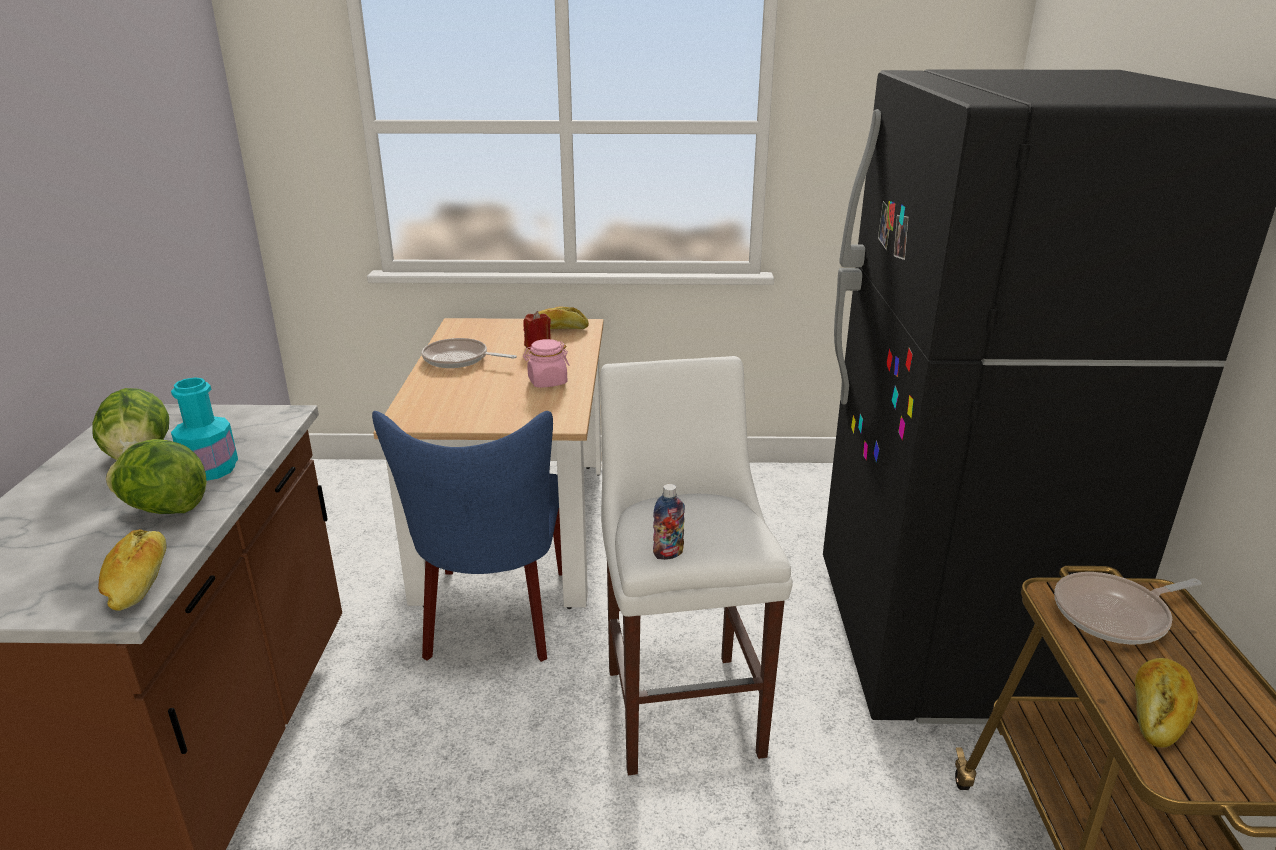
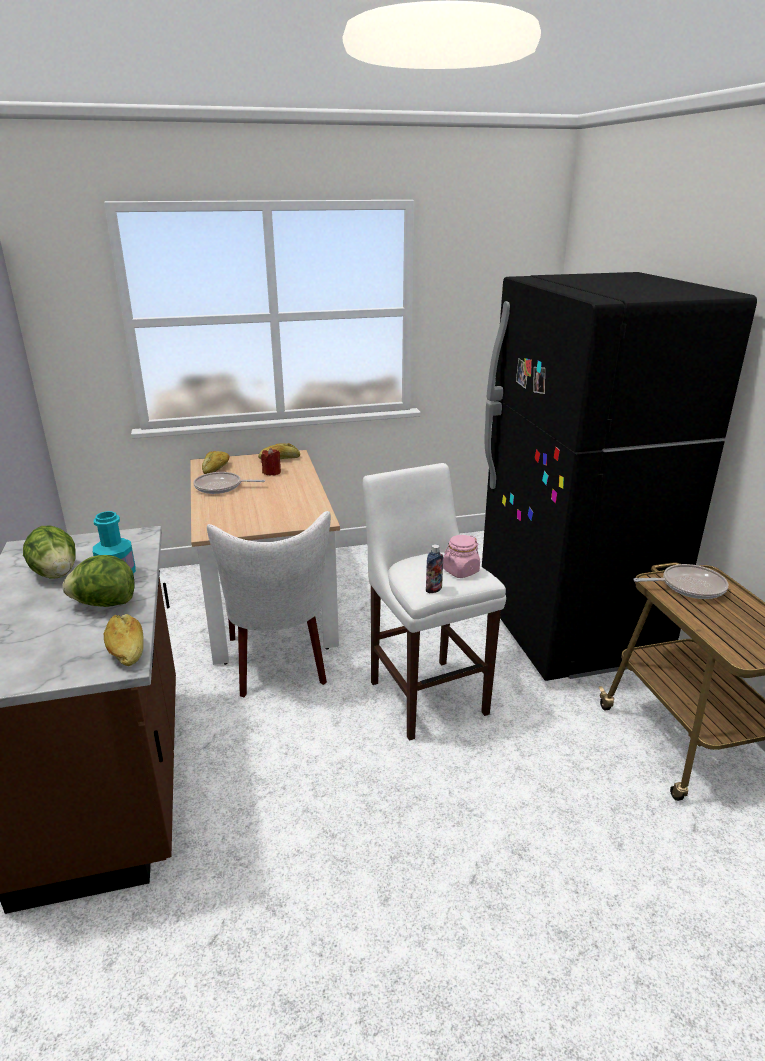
camera: 15 degrees left, 0 degrees up
(494, 620) = (279, 664): blue chair -> white chair
(547, 382) = (293, 495): pink jar -> pink jar (460, 571)
(1115, 614) = (689, 586): frying pan -> frying pan turned 150 degrees counterclockwise
(1158, 712) = (727, 631): bread -> bread (216, 468)

